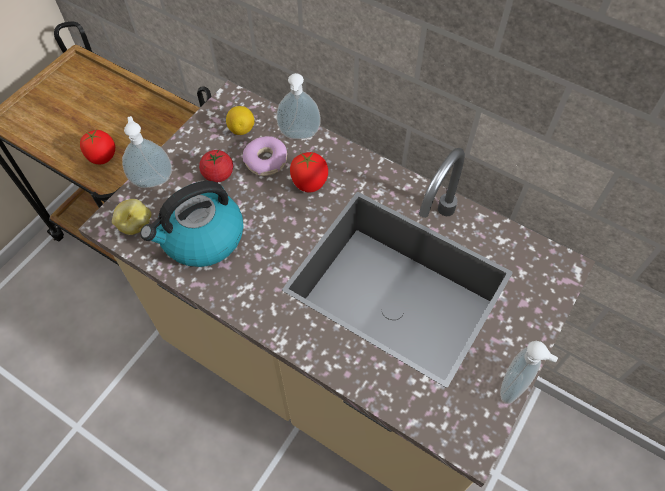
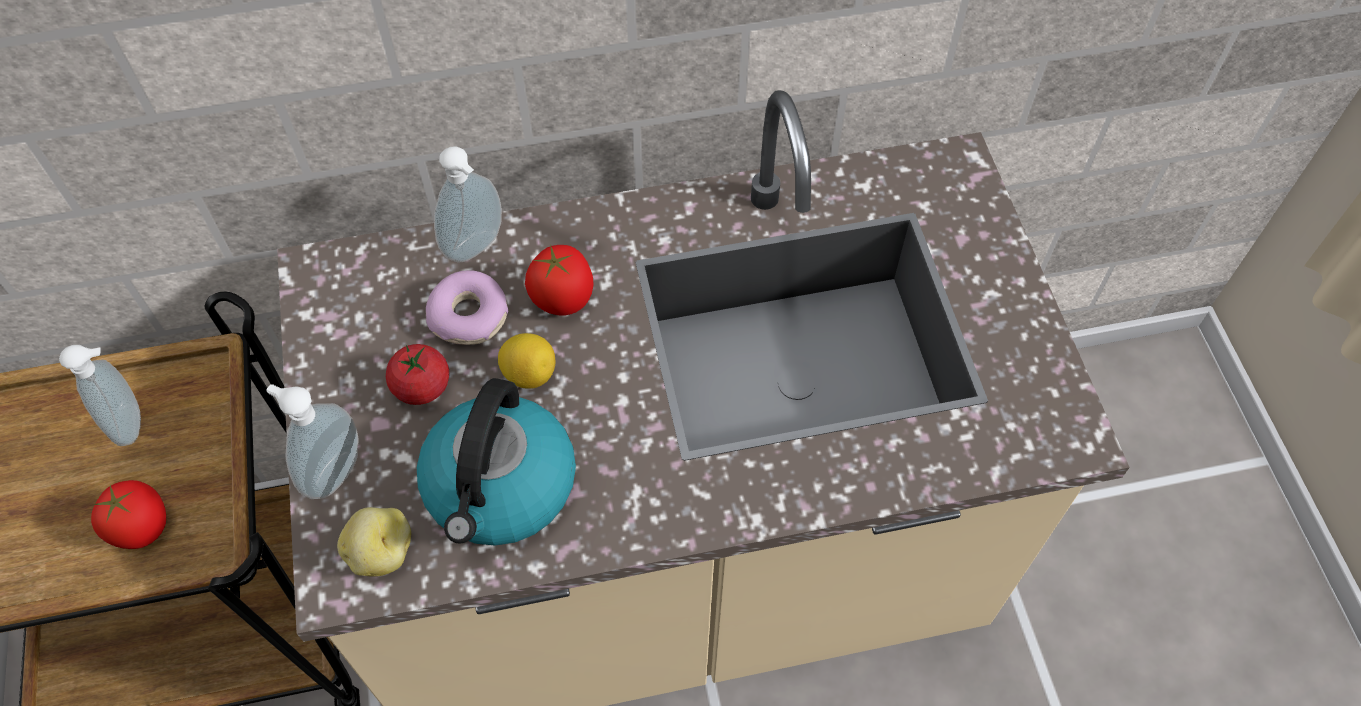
camera: 45 degrees left, 0 degrees up
(242, 129) = (383, 300): lemon -> lemon (529, 374)
(514, 387) = (1049, 339): soap dispenser -> soap dispenser (133, 422)

